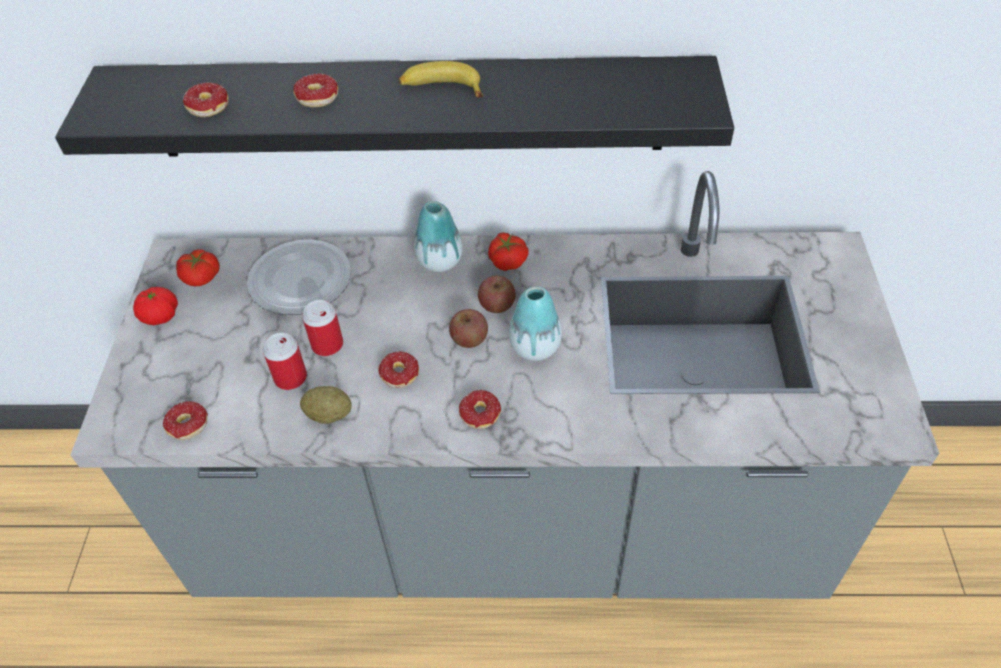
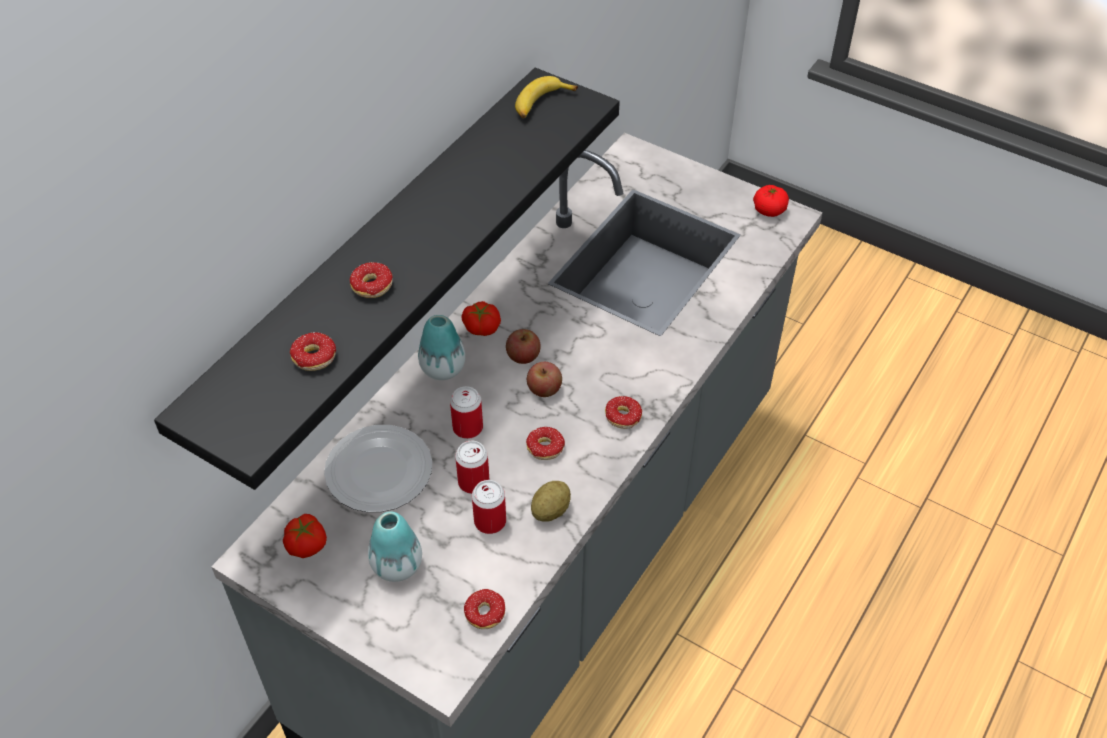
camera: 60 degrees left, 0 degrees up
(160, 316) = (330, 593): tomato -> tomato (769, 210)
(385, 310) = (467, 427): none -> can
(441, 88) = (433, 213): banana -> banana (541, 104)
(535, 347) = (585, 355): vase -> vase (397, 565)

